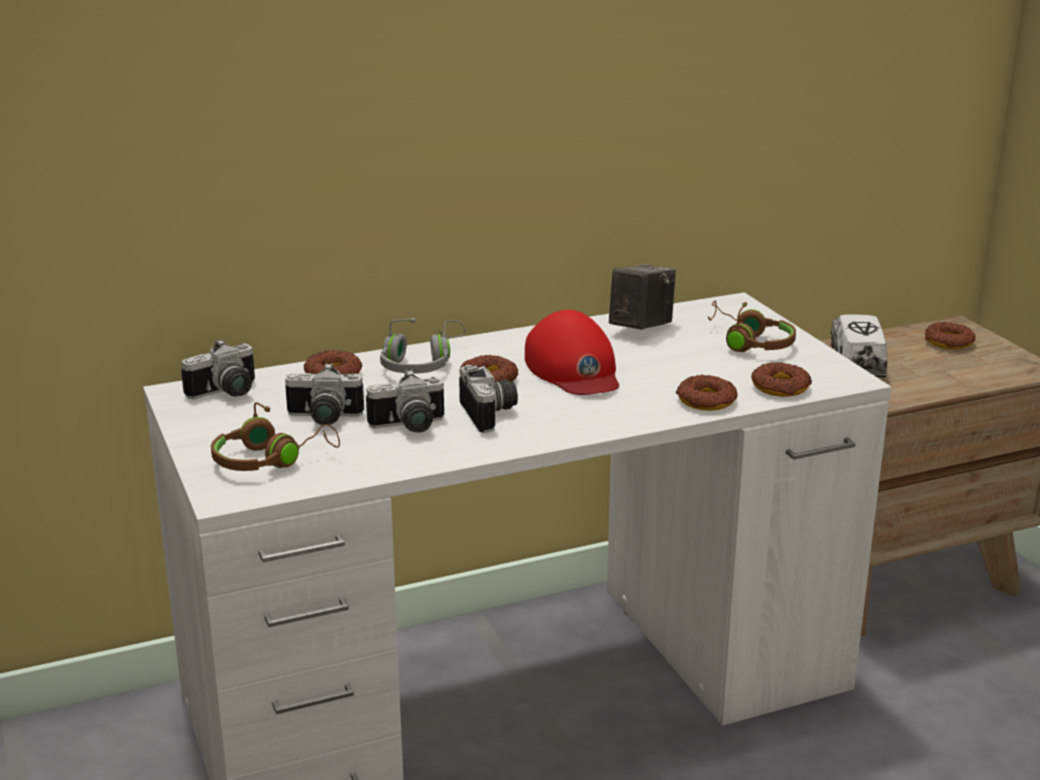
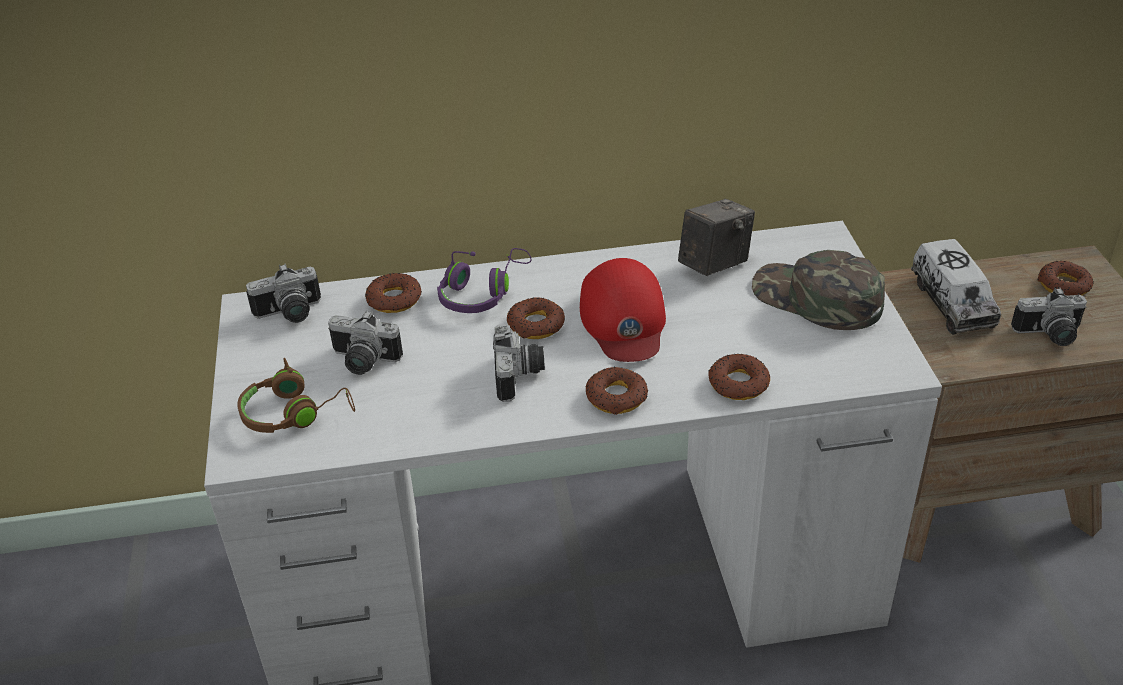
camera: 15 degrees right, 15 degrees up
(409, 427) = (437, 384): camera -> camera (1049, 335)
(421, 363) = (482, 292): grey headphones -> purple headphones
(748, 342) = (816, 299): brown headphones -> green cap
(780, 387) = (822, 373): donut -> donut (616, 397)
(856, 361) = (952, 303): toy truck -> toy truck turned 150 degrees clockwise

